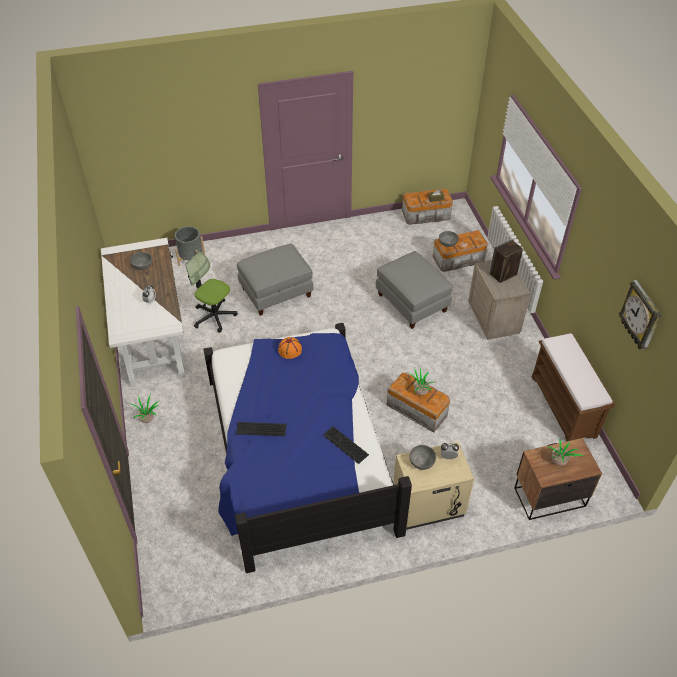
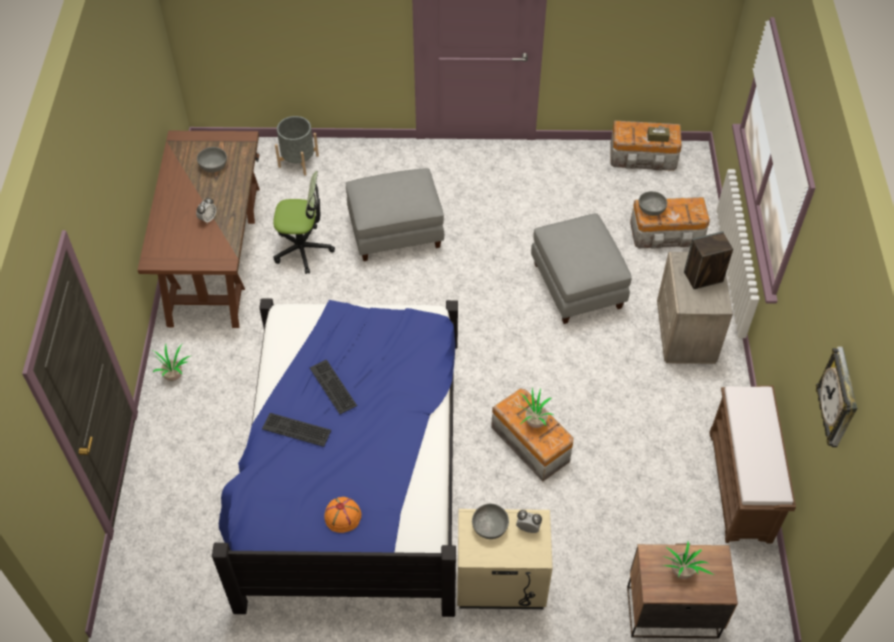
camera: 15 degrees right, 5 degrees up
(150, 332) = (214, 255): white desk -> brown desk
(214, 316) = (303, 249): office chair -> office chair turned 135 degrees clockwise
(290, 349) = (371, 326): orange hat -> orange hat (343, 516)
(344, 445) = (398, 477): keyboard -> keyboard (331, 386)

